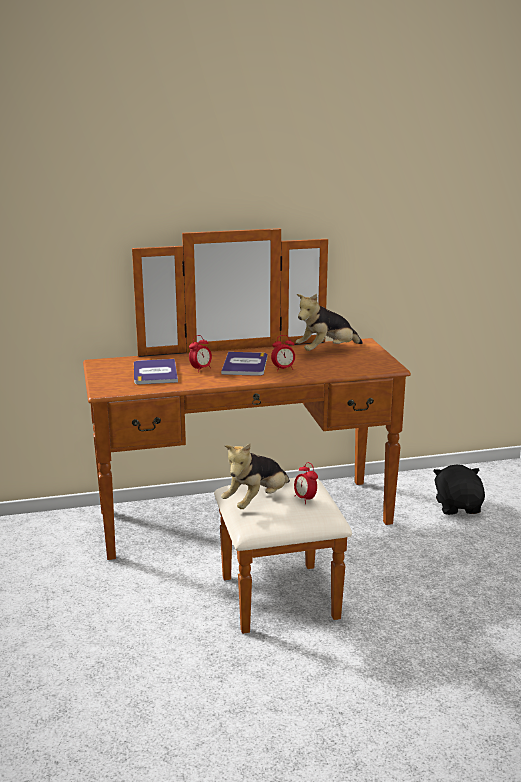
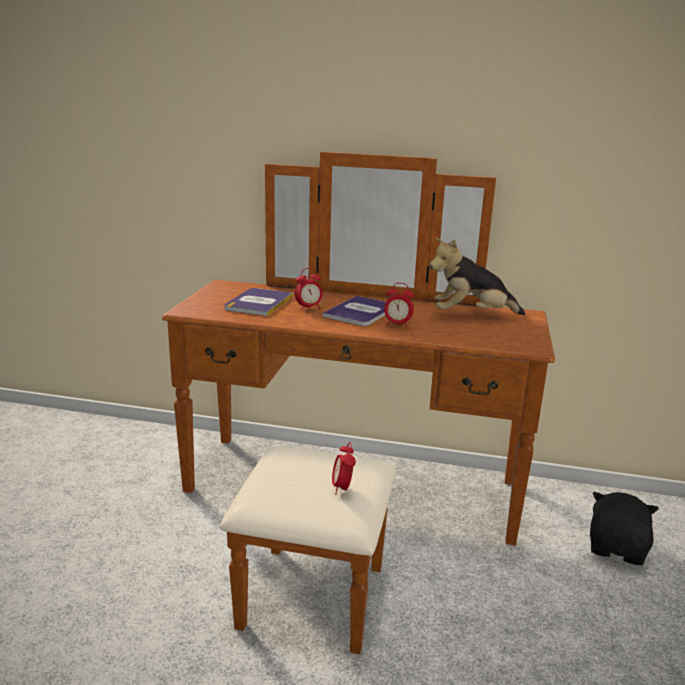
camera: 25 degrees right, 0 degrees up
(256, 501) = (286, 474): plush toy -> none

